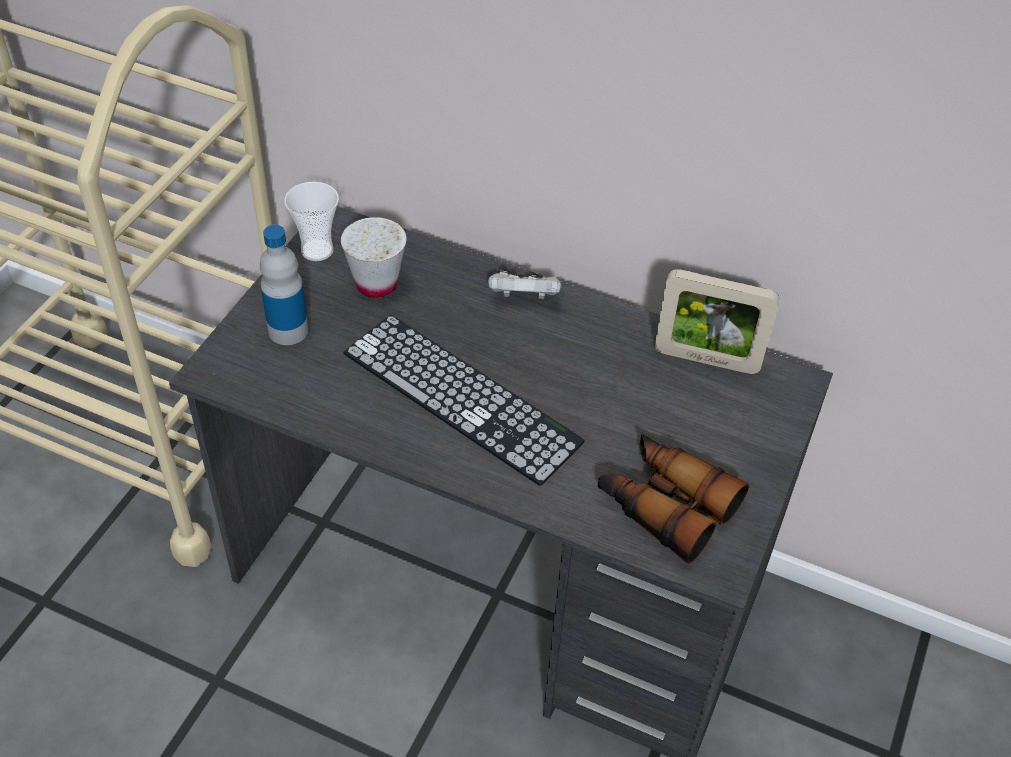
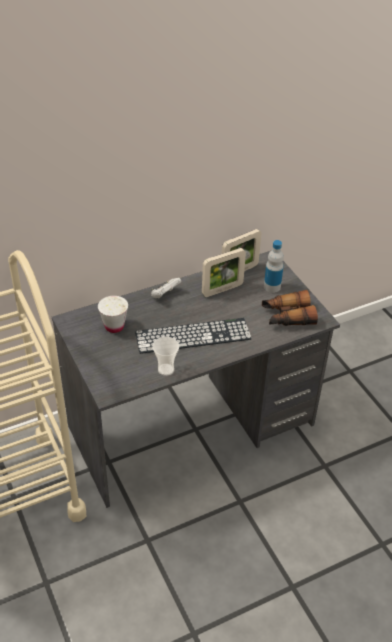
camera: 50 degrees left, 5 degrees down
(288, 330) = (110, 362): bottle -> bottle (272, 287)
(317, 250) = (77, 332): cup -> cup (166, 369)
(627, 365) = (222, 290): none -> picture frame

